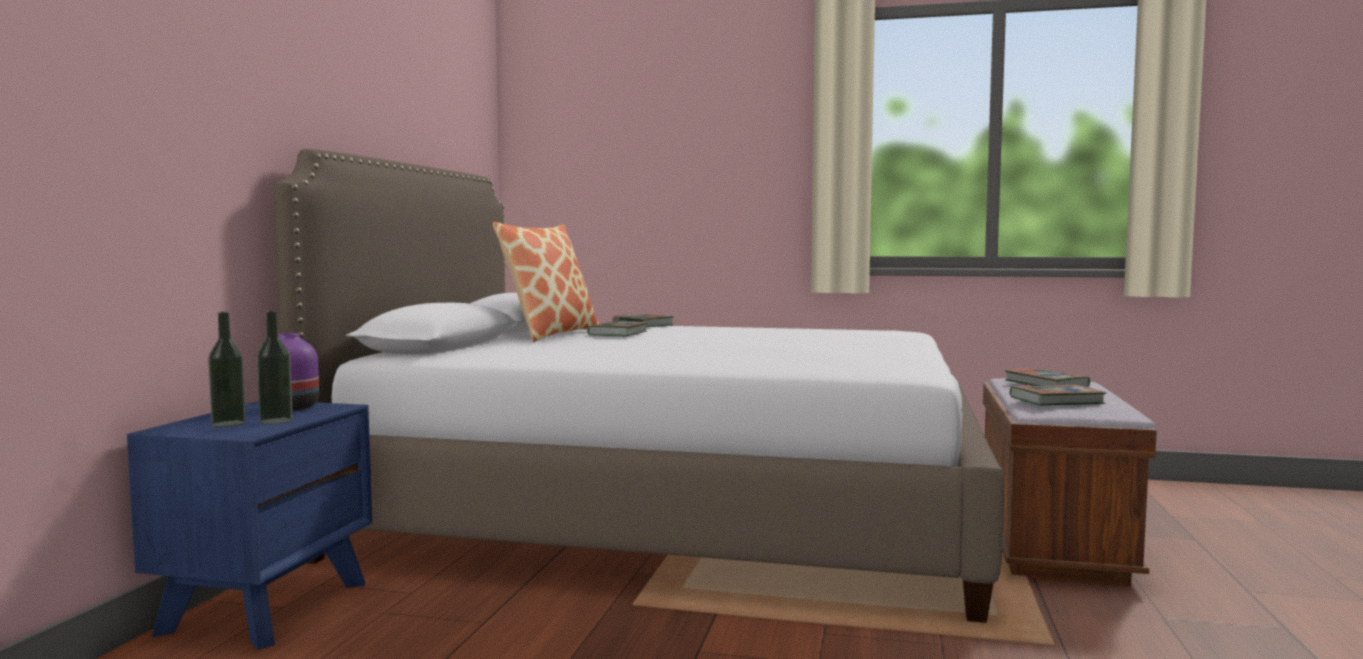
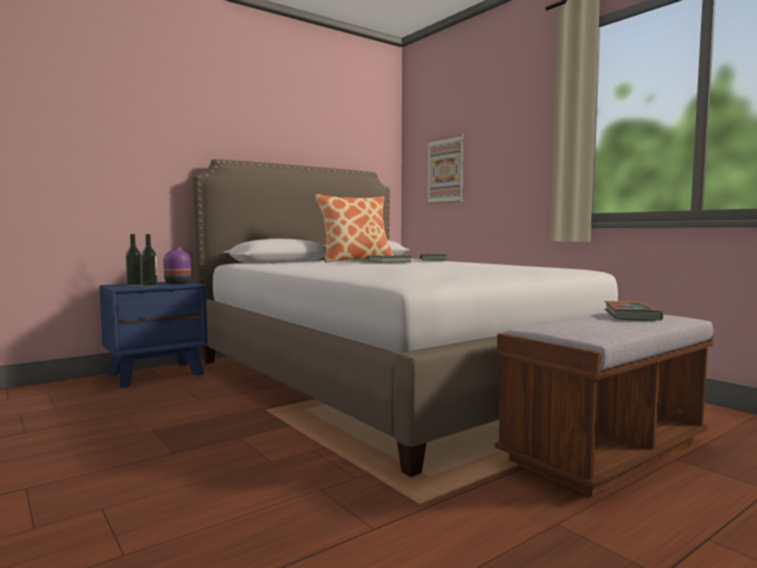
camera: 40 degrees right, 0 degrees up
(603, 181) = (446, 170): none -> picture
(1056, 401) = (574, 323): book -> none

